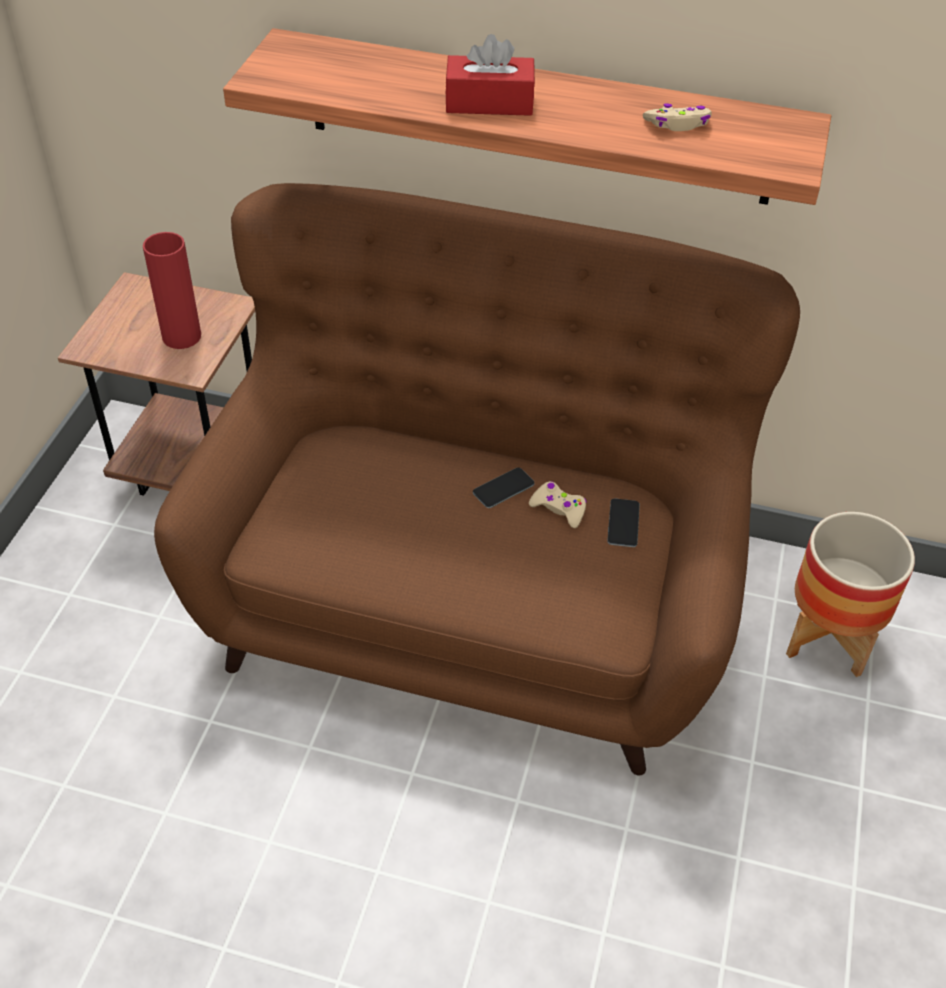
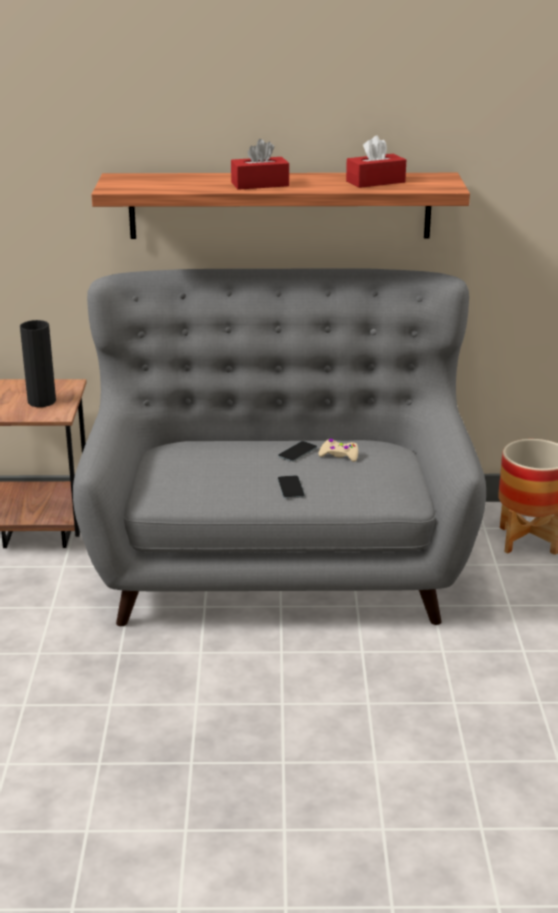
camera: 15 degrees left, 20 degrees down
(181, 336) = (41, 401): red vase -> black vase
(469, 608) = (279, 565): brown sofa -> grey sofa
(623, 523) = (385, 455): phone -> phone (291, 487)
(678, 124) = (375, 182): beige game controller -> red tissue box

